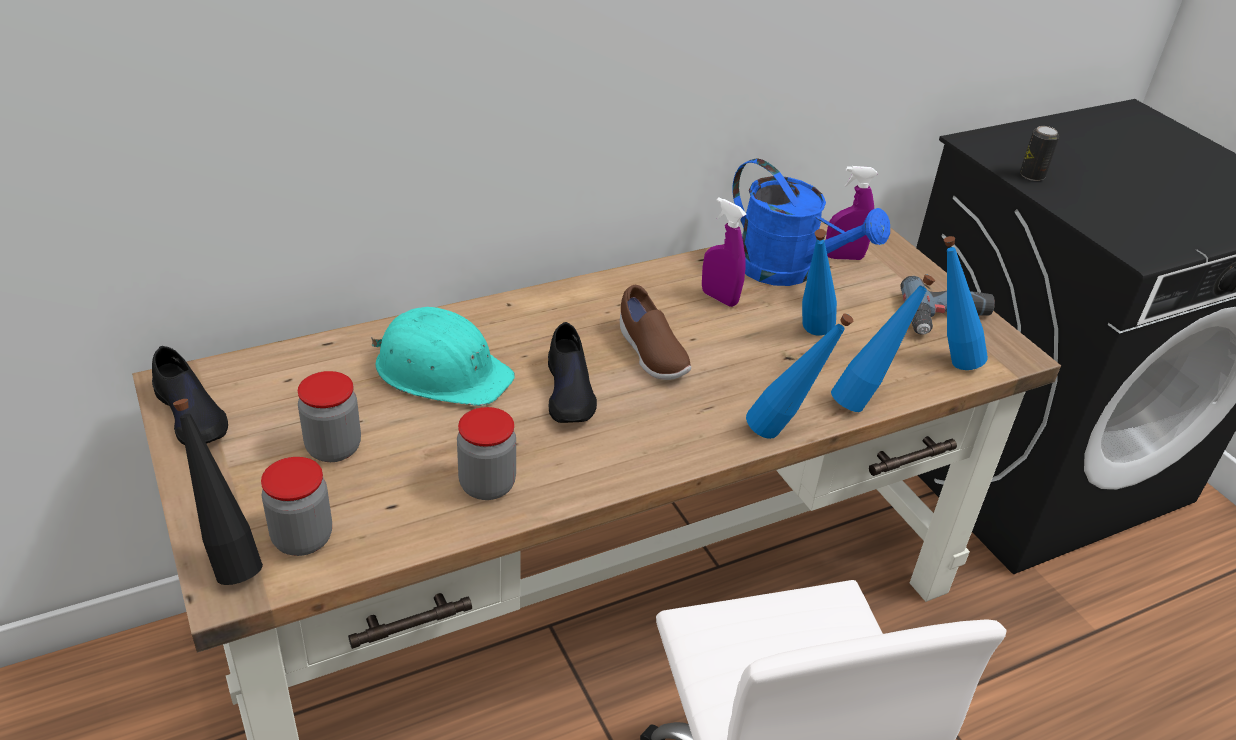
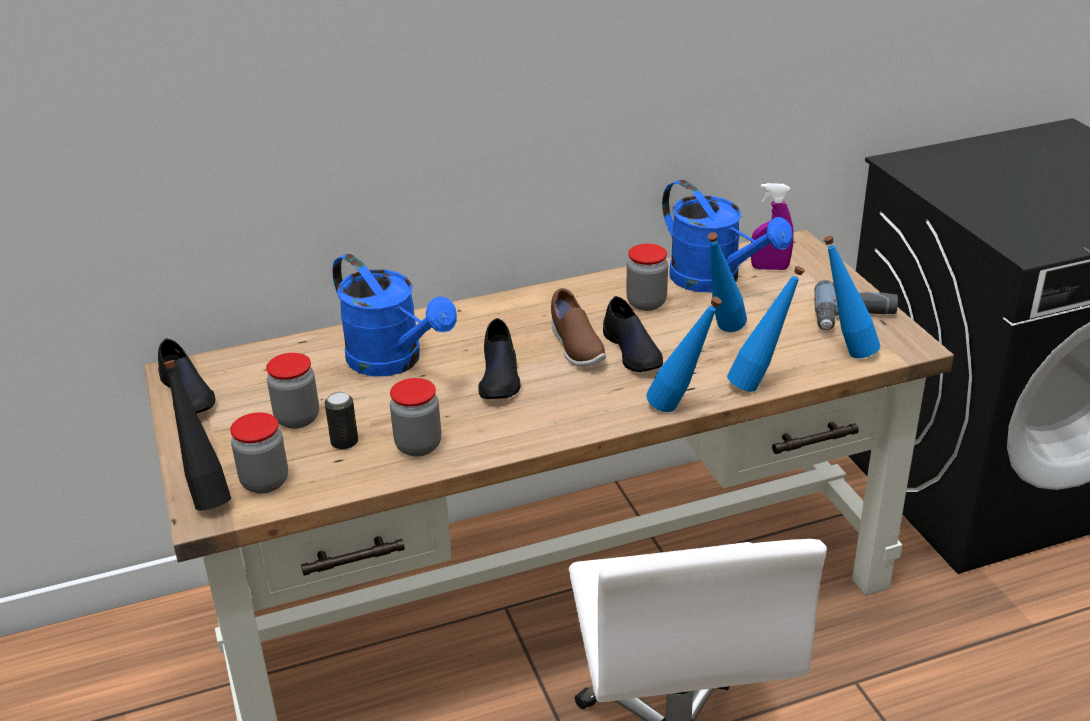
camera: 10 degrees right, 5 degrees down
(442, 371) = (394, 361): turquoise hard hat -> blue watering can
(716, 359) = (633, 351): none -> black shoe
(719, 298) = (646, 303): purple spray bottle -> jar
(1032, 175) = (943, 188): can -> can (344, 442)

